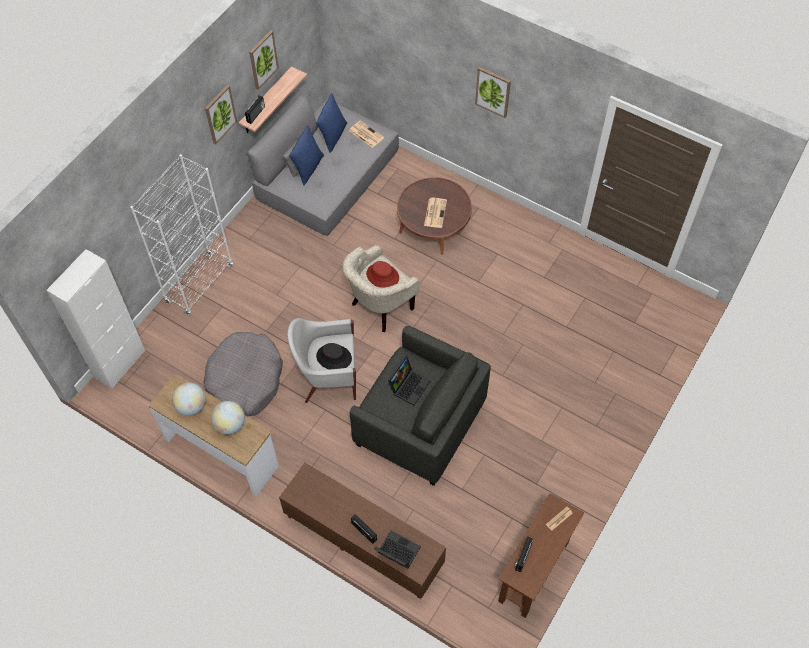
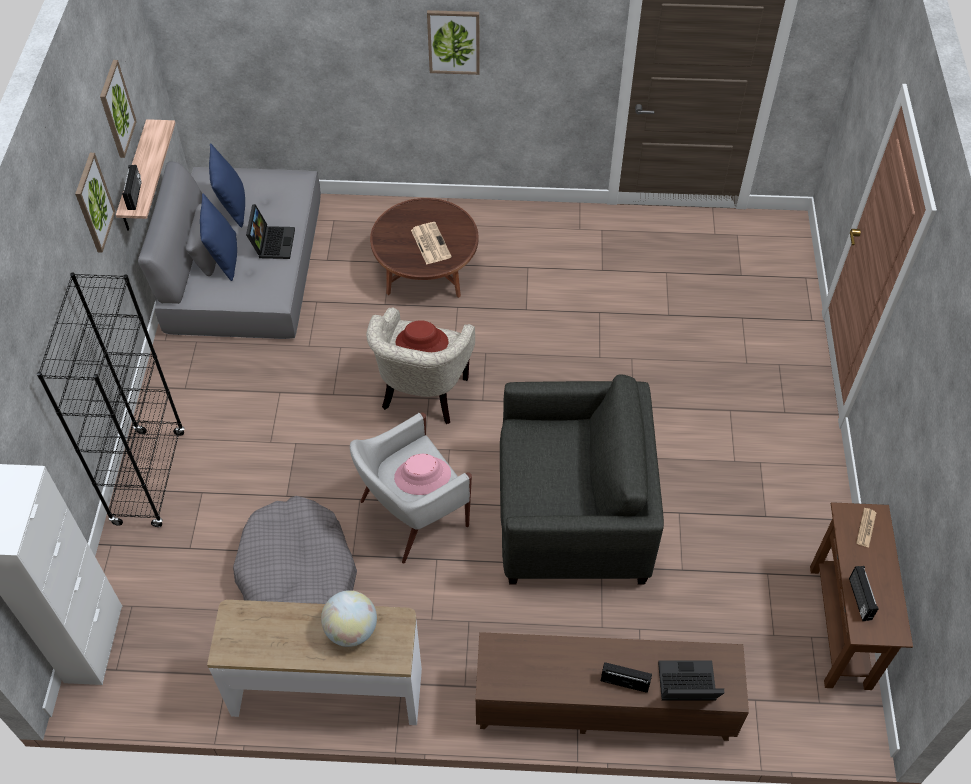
camera: 30 degrees left, 5 degrees down
(191, 406) = (276, 633): globe -> none
(199, 284) = (149, 478): white bookcase -> black bookcase
(334, 357) = (422, 476): black hat -> pink hat
(365, 134) = (276, 187): newspaper -> none
(409, 385) = (552, 461): laptop -> laptop (272, 242)

